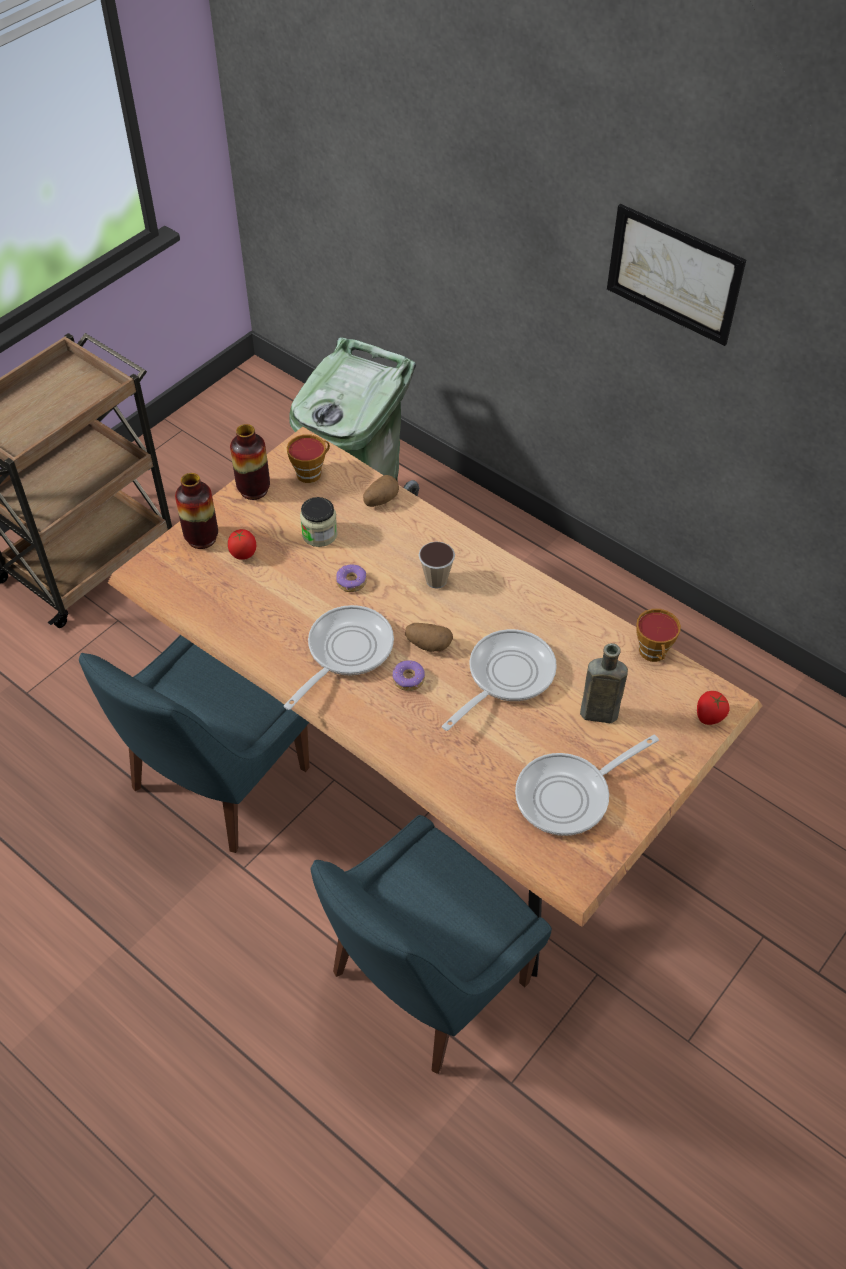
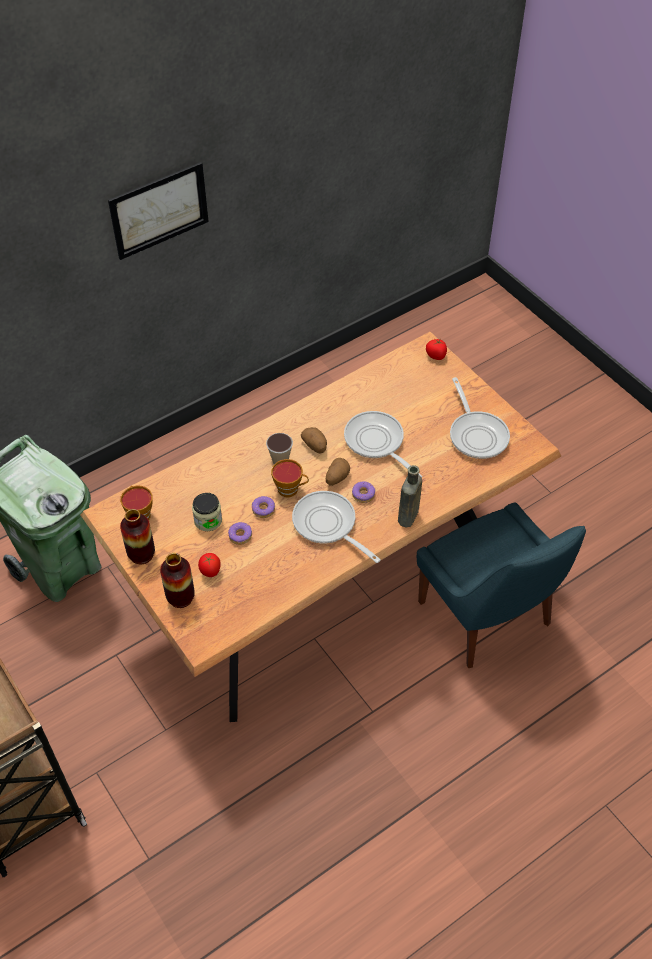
camera: 75 degrees left, 0 degrees up
(215, 783) = (292, 719): blue chair -> none
(304, 569) = (240, 536): none -> donut
(381, 500) = (188, 476): potato -> potato (315, 446)
(596, 713) = (419, 406): brown bottle -> brown bottle (407, 518)
(654, 653) = (381, 367): cup -> cup (290, 489)

